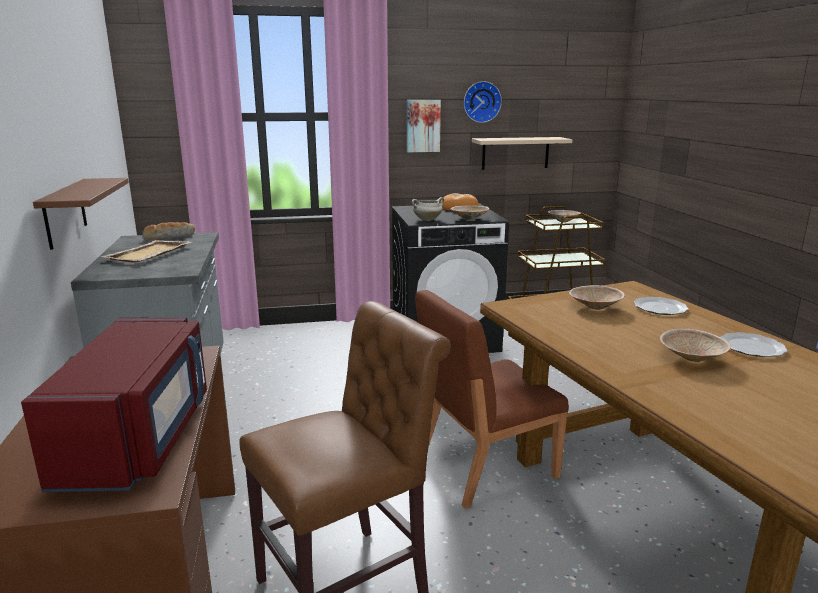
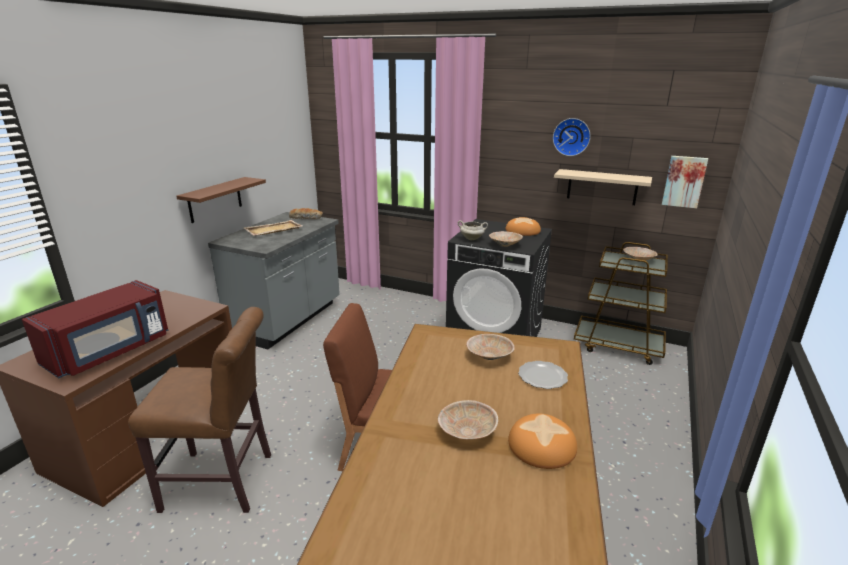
camera: 35 degrees right, 5 degrees up
(423, 126) = (515, 154): picture -> picture (684, 181)
(752, 348) = (541, 446): plate -> bread

